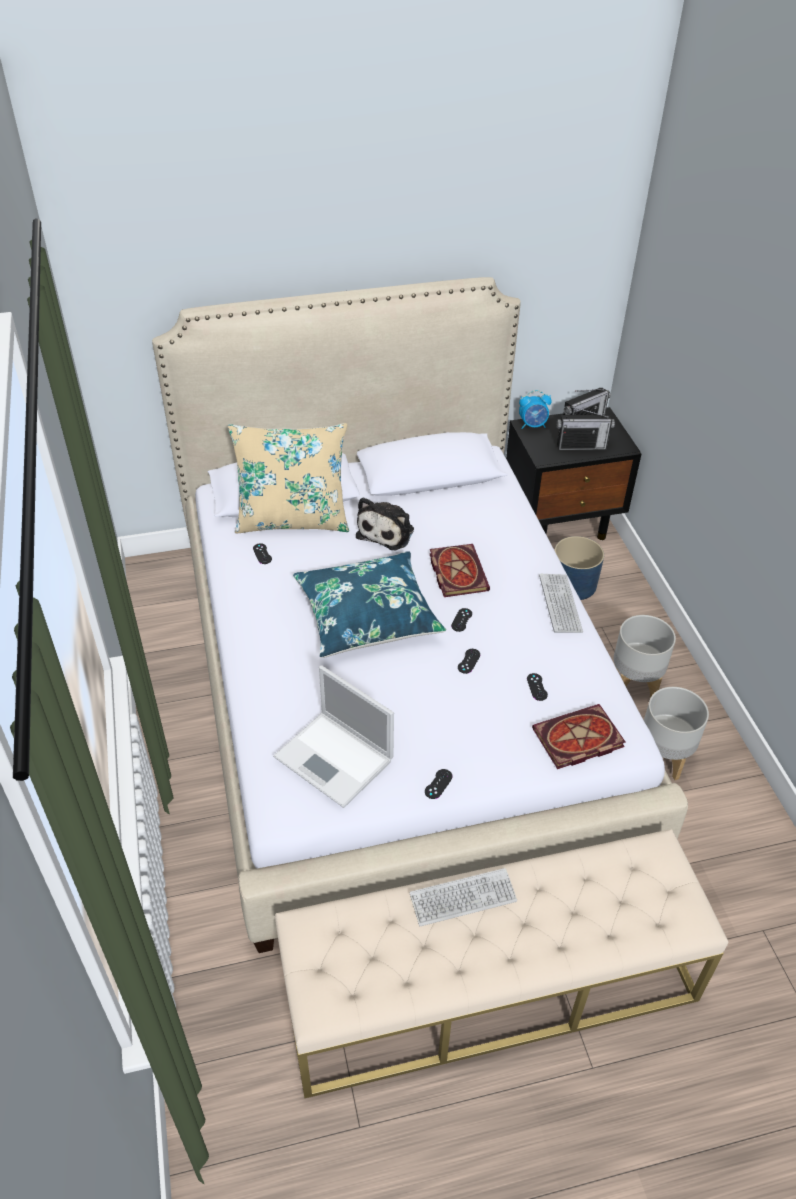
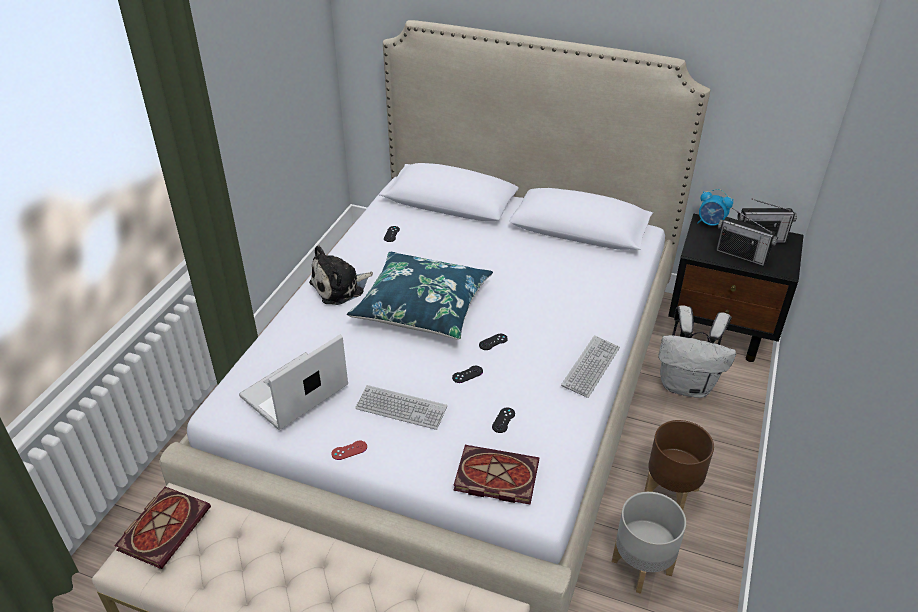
camera: 35 degrees right, 5 degrees down
(293, 520) = (437, 220): beige pillow -> none
(335, 759) = (293, 393): laptop -> laptop turned 60 degrees clockwise
(387, 531) = (500, 255): plush toy -> plush toy (340, 287)
(438, 784) = (349, 450): black game controller -> red game controller
(456, 571) = (526, 305): book -> book (164, 527)
(463, 898) = (299, 550): keyboard -> keyboard (401, 408)
(573, 584) = (687, 385): blue planter -> white backpack
(635, 683) = (671, 492): grey planter -> brown planter

